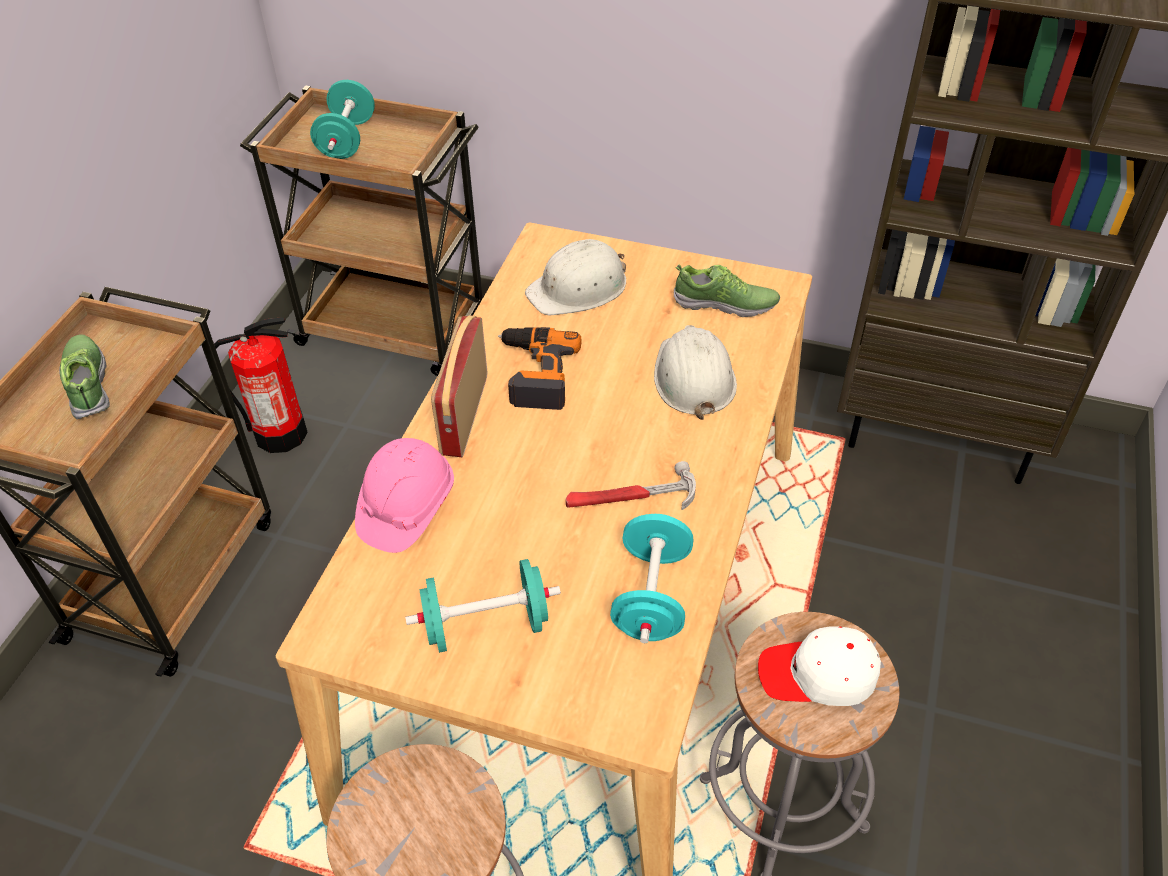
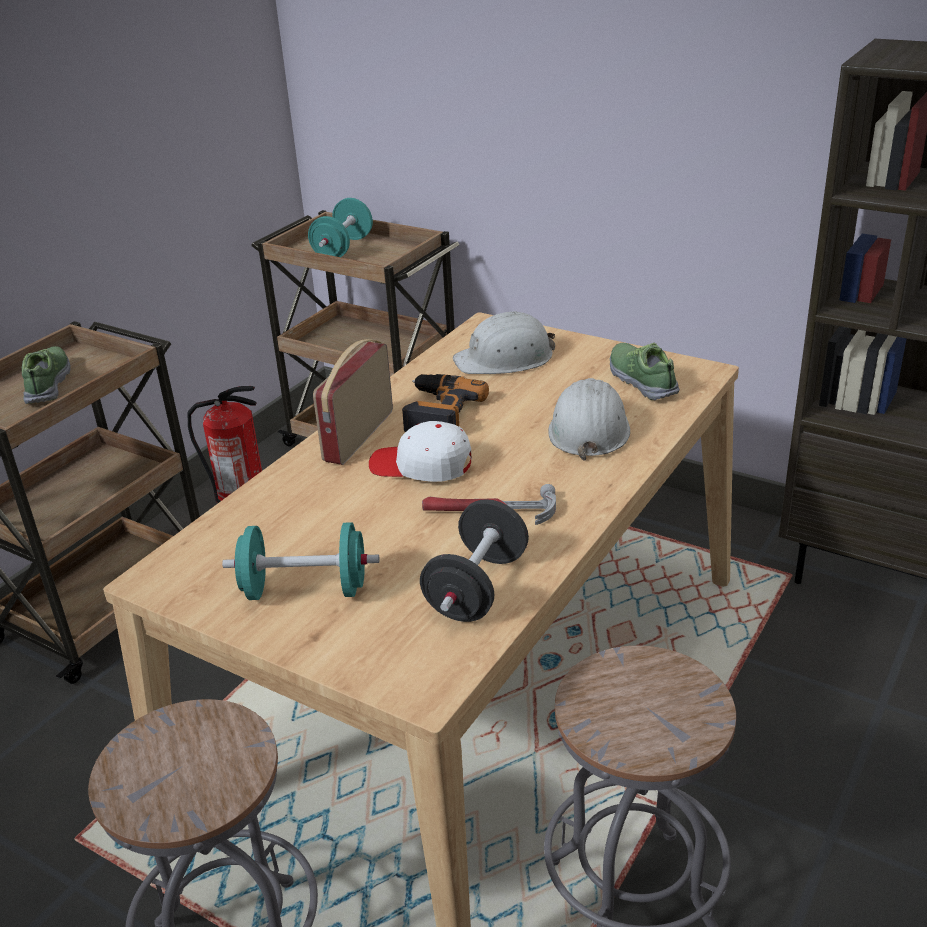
camera: 15 degrees right, 15 degrees down
(406, 508) = (273, 495): pink hard hat -> none
(651, 596) = (477, 588): turquoise dumbbell -> black dumbbell
(725, 304) = (642, 380): shoe -> shoe turned 135 degrees counterclockwise
(818, 675) = (647, 701): white cap -> white cap (421, 465)

